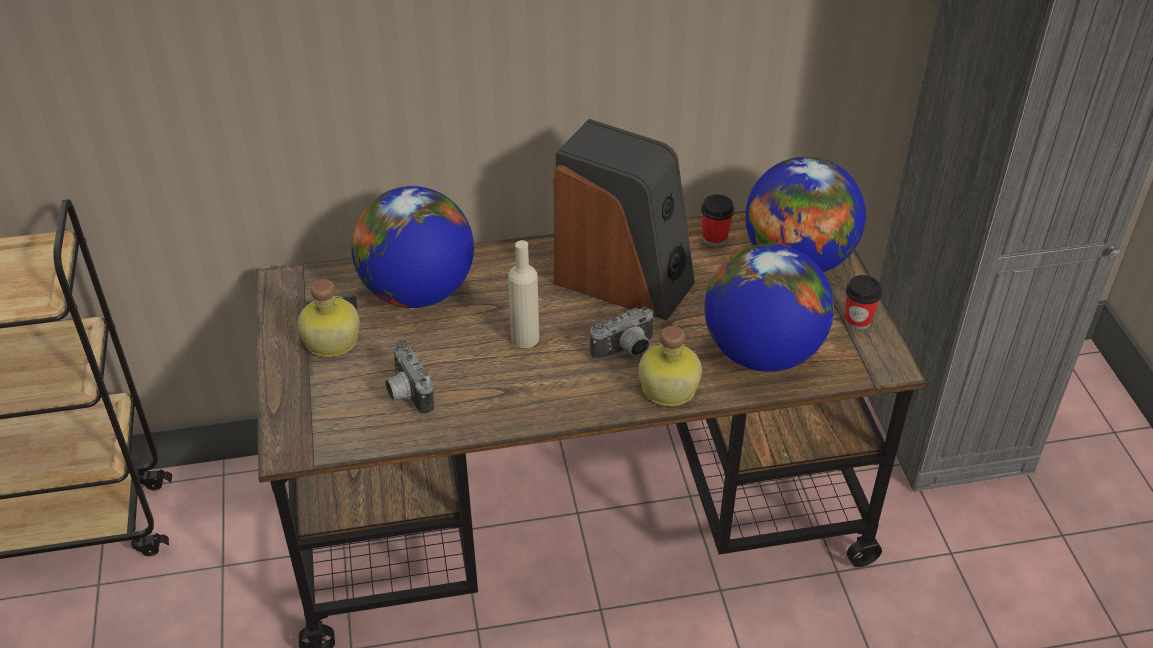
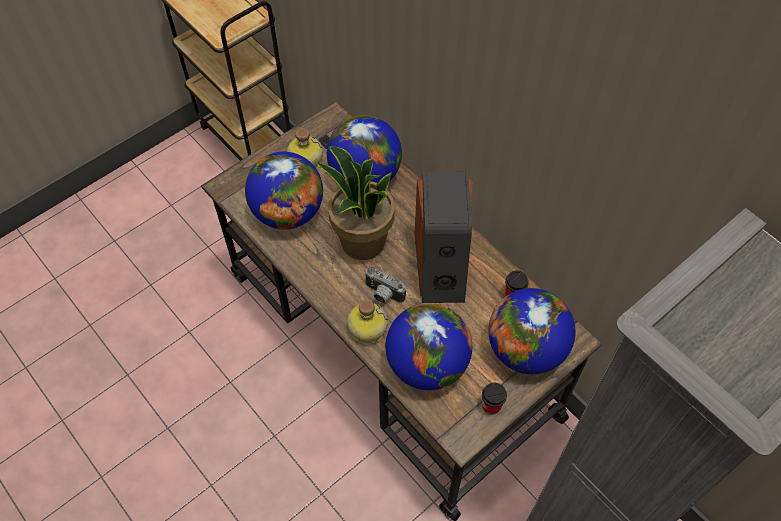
camera: 60 degrees right, 15 degrees up
(406, 394) = (288, 212): camera -> globe
(525, 338) = (362, 242): beige bottle -> potted plant

